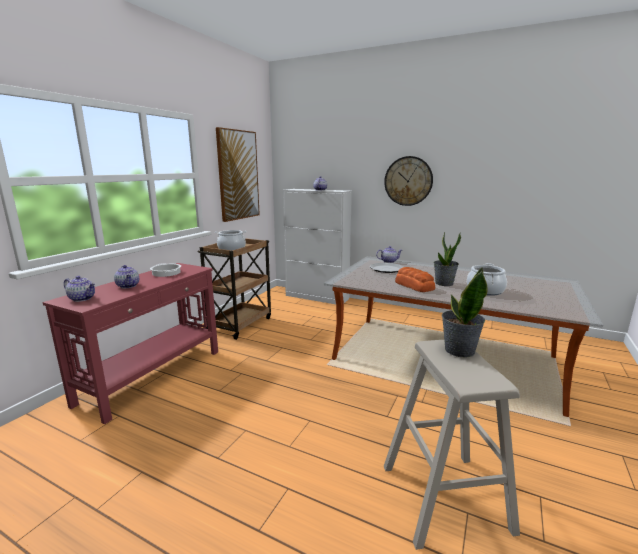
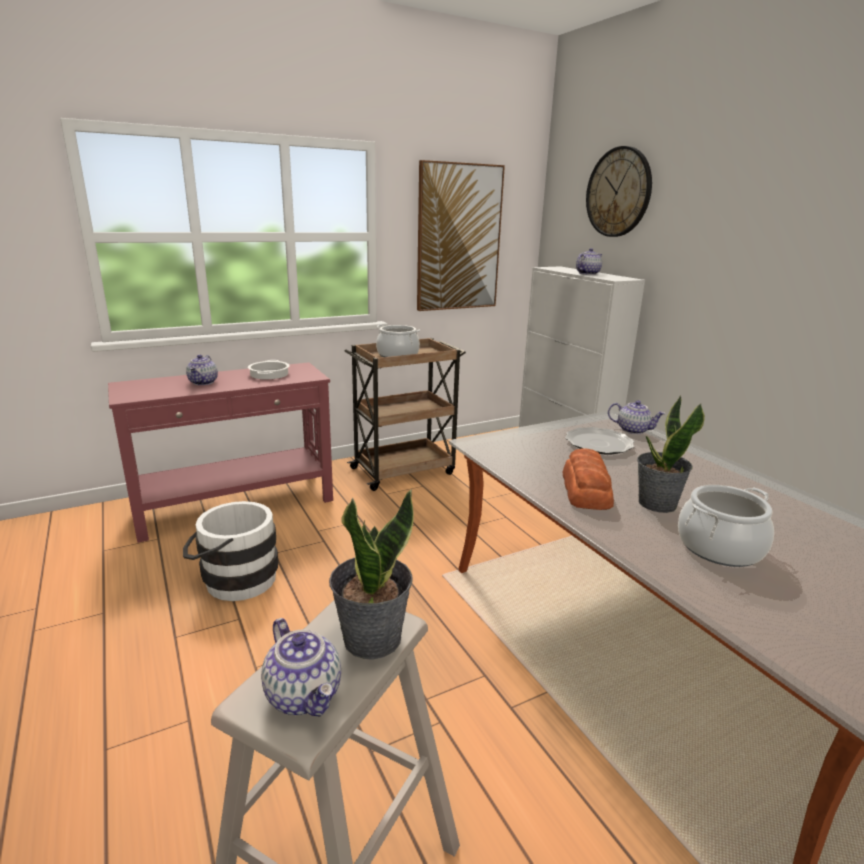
camera: 35 degrees right, 5 degrees up
(82, 298) = (140, 387): teapot -> teapot (305, 695)
(213, 414) = (234, 580): none -> white bucket
(408, 181) = (753, 271): wall clock -> wall clock (618, 192)

